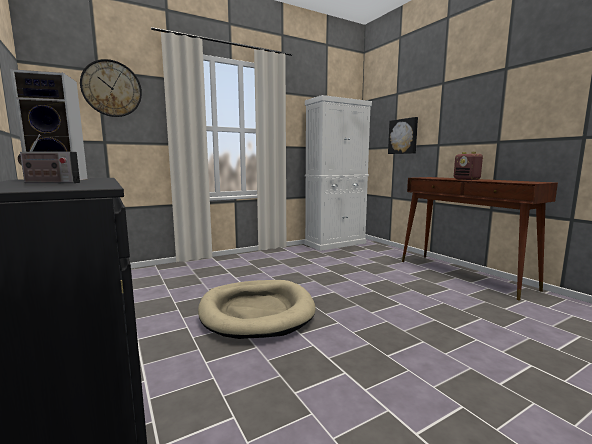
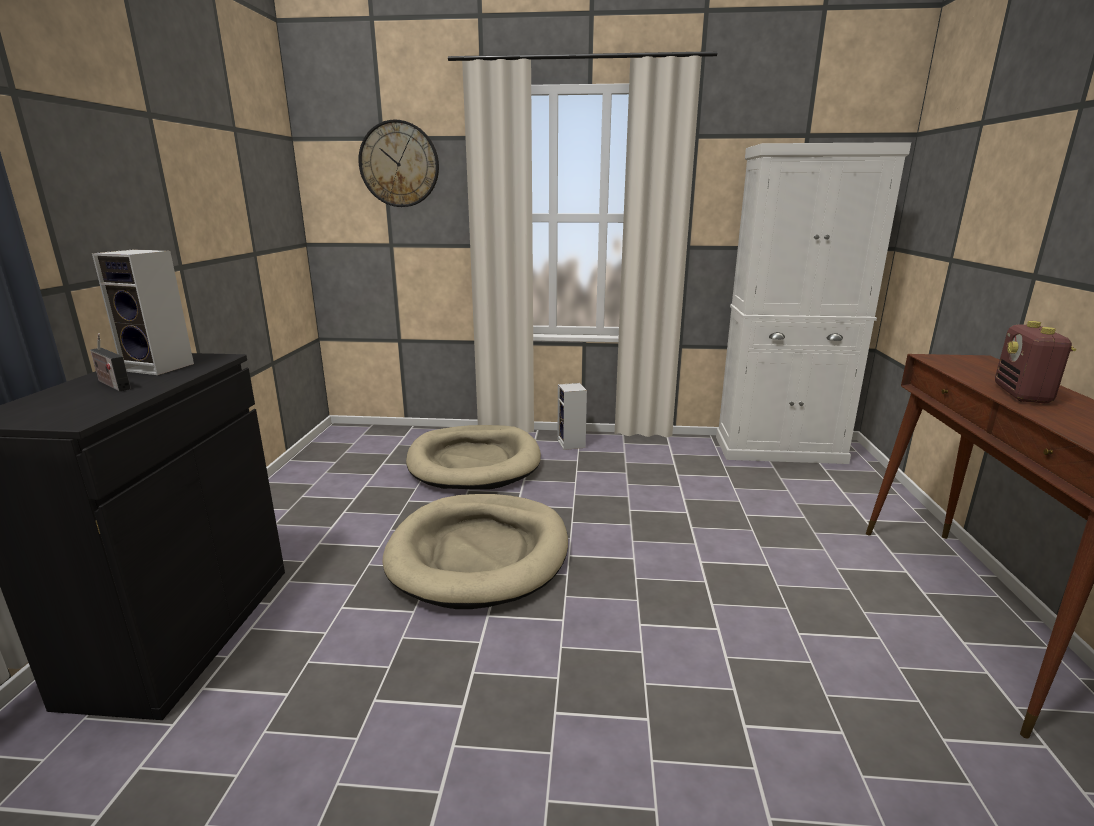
camera: 35 degrees right, 10 degrees up
(193, 276) = (474, 462): none -> beige dog bed
(240, 259) = (572, 444): none -> speaker
(403, 136) = (970, 237): picture -> none

